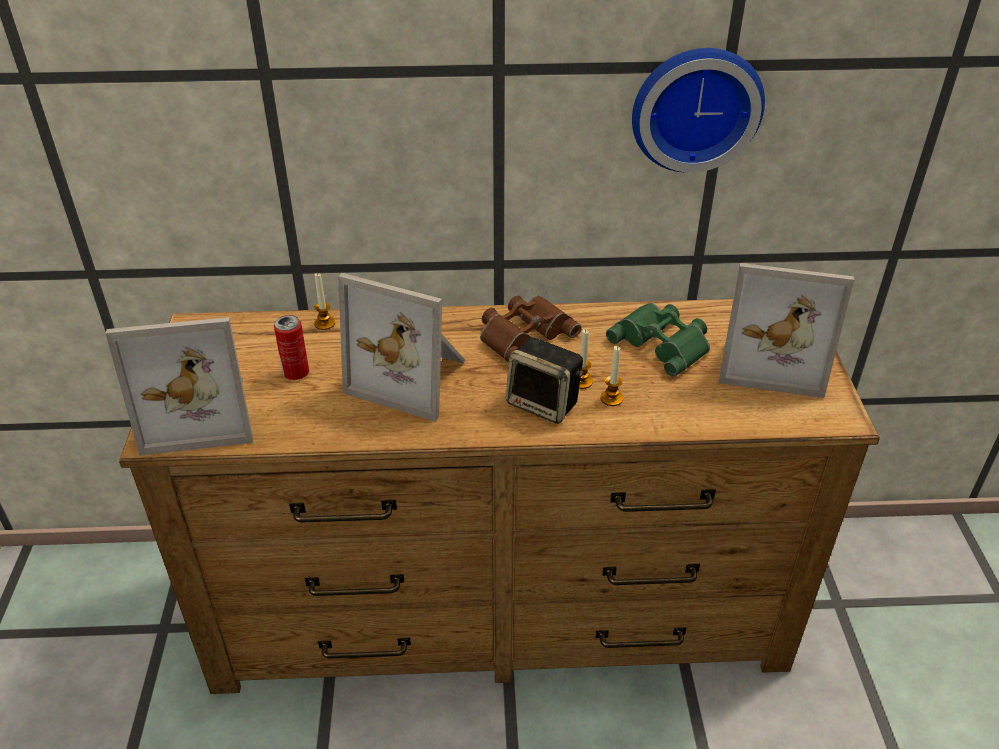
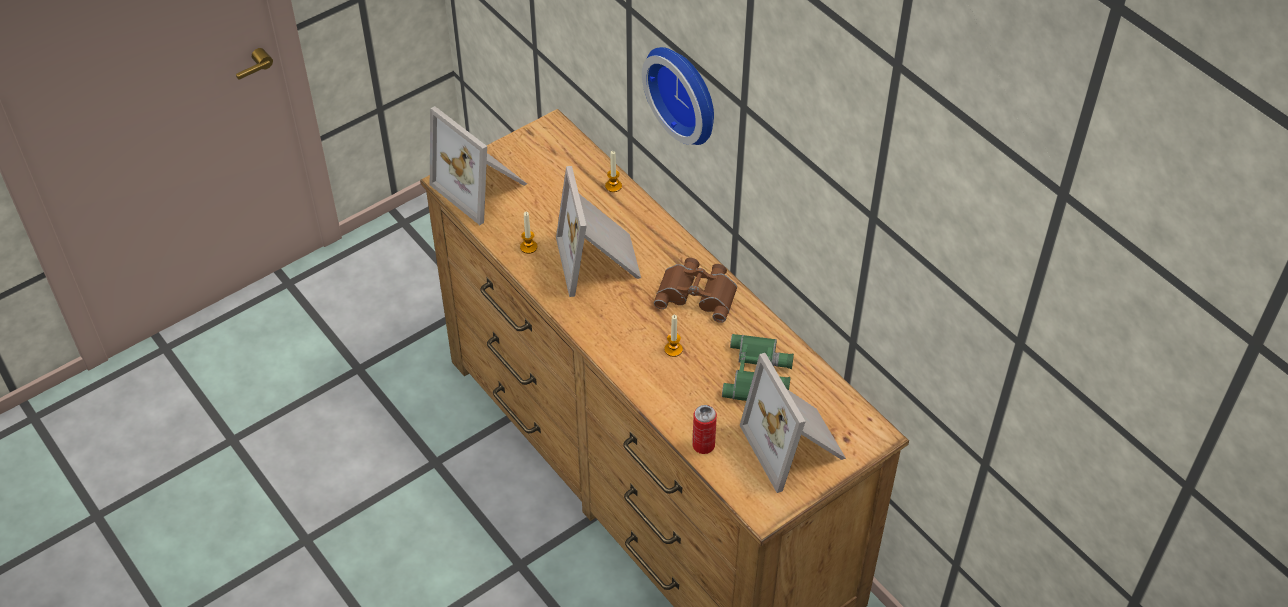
camera: 55 degrees right, 10 degrees up
(296, 373) = (554, 204): can -> can (703, 445)
(544, 403) = (633, 342): speaker -> none
(611, 398) = (669, 374): candle -> candle (528, 247)
(695, 107) = (846, 228): wall clock -> wall clock (686, 92)

